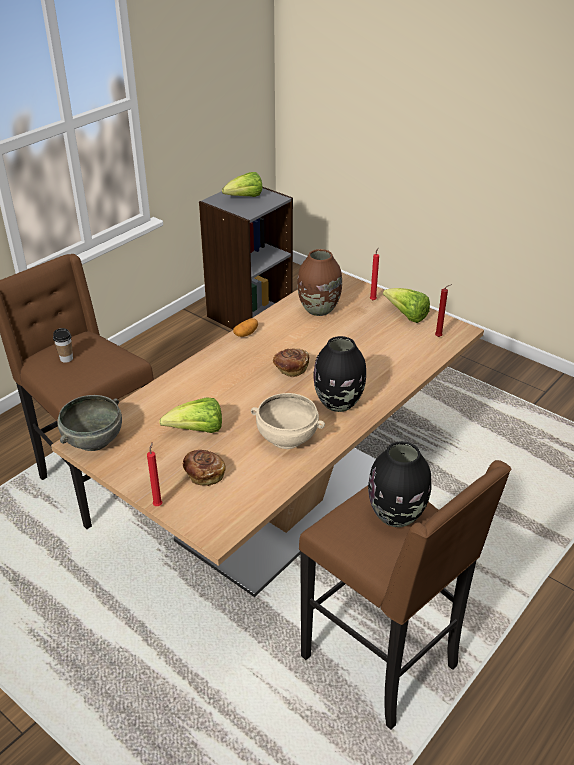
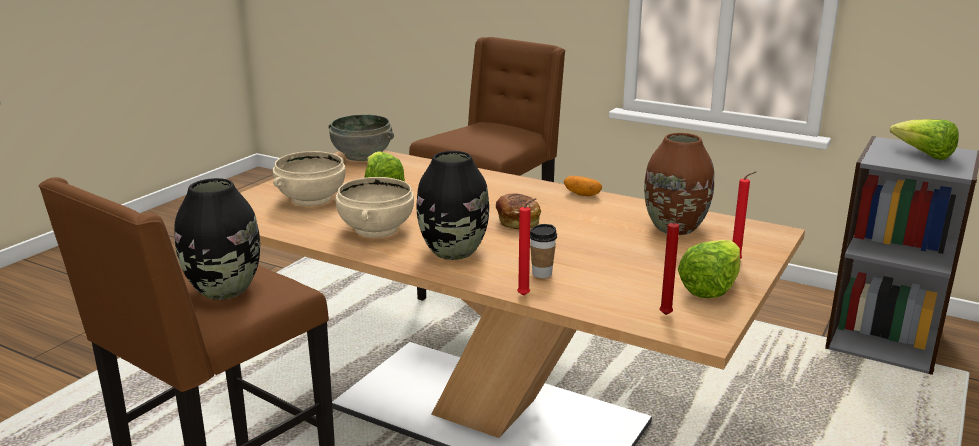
camera: 80 degrees right, 15 degrees down
(66, 359) = (483, 130): cup -> cup (542, 274)
(158, 504) = (267, 186): red candle -> red candle (525, 295)
(204, 474) = (311, 199): bread -> beige bowl

